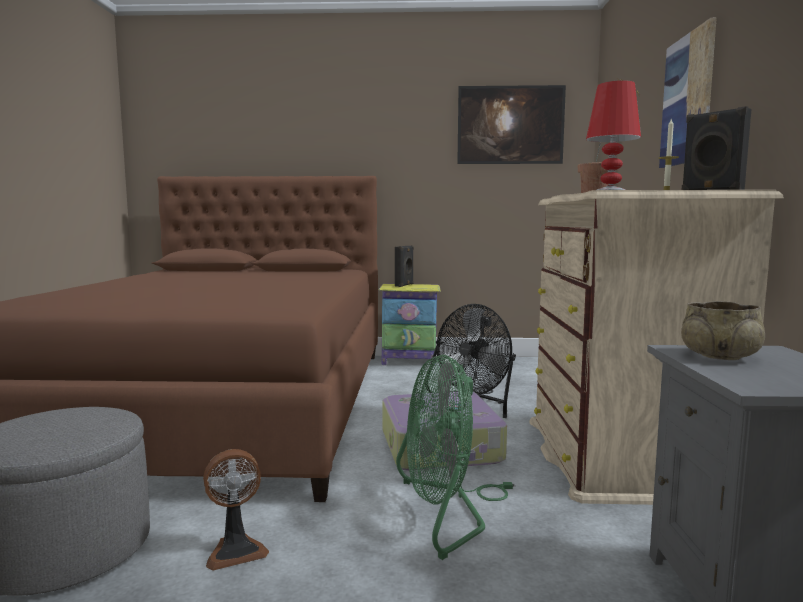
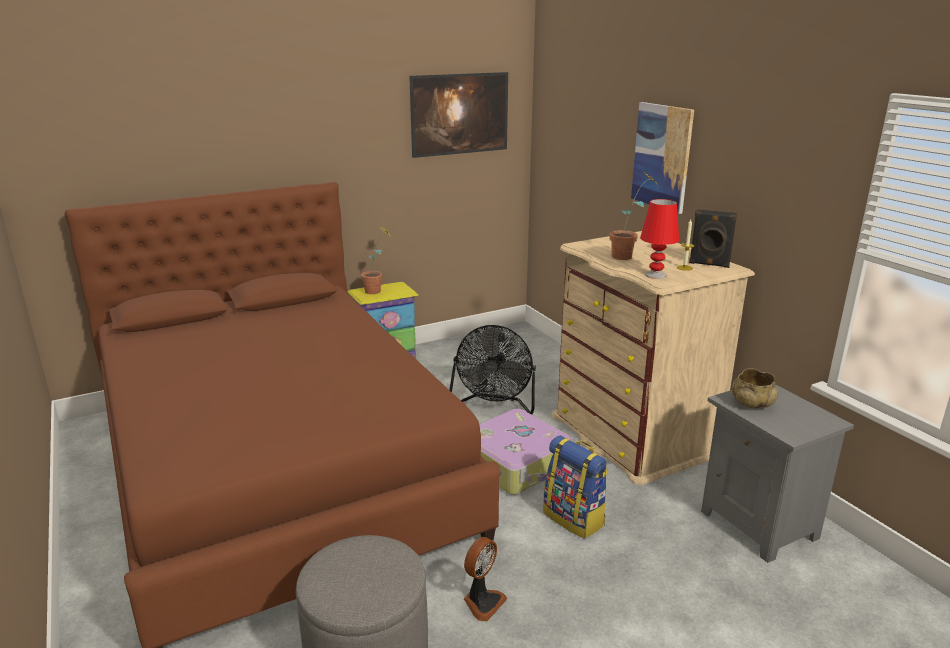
camera: 30 degrees left, 15 degrees up
(405, 285) = (378, 291): black speaker -> potted plant
(449, 509) = (574, 518): green fan -> backpack

